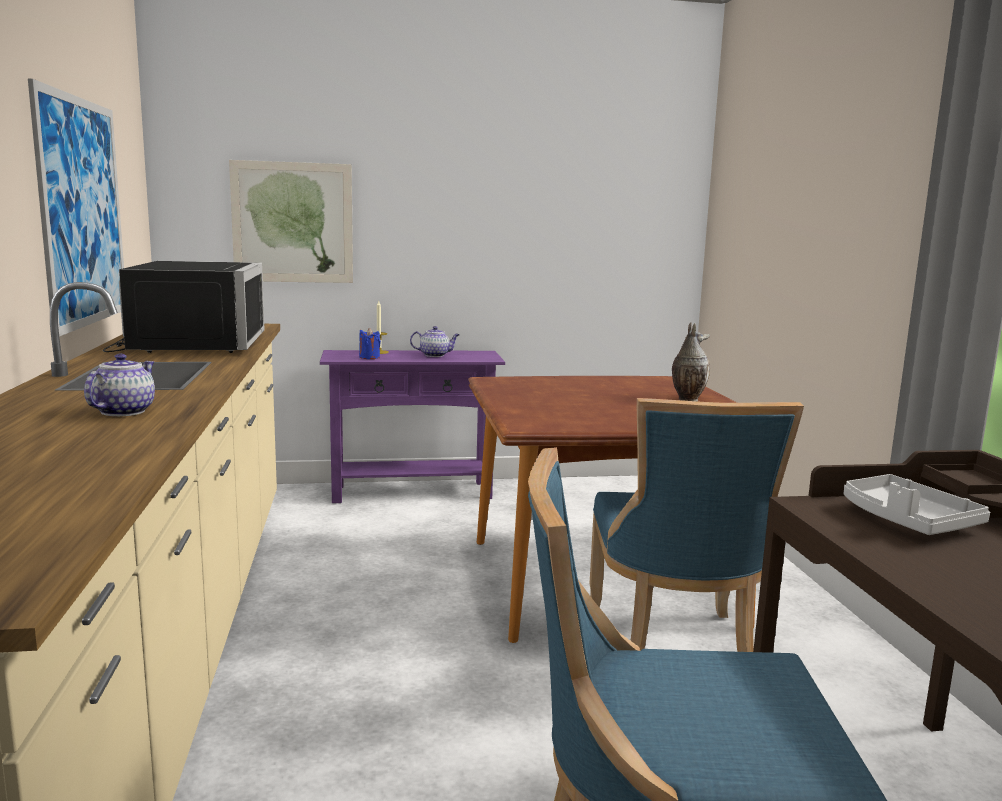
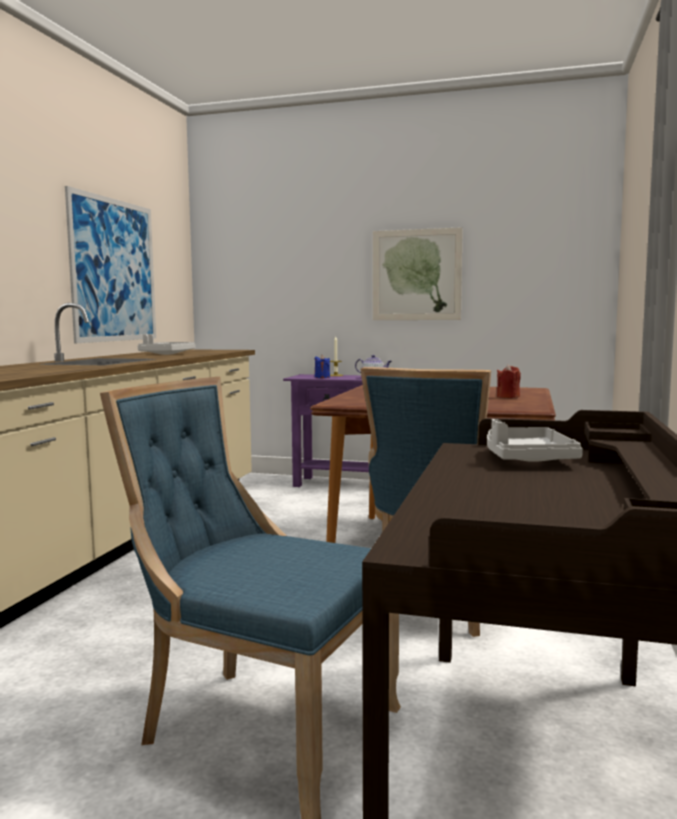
camera: 25 degrees right, 5 degrees down
(124, 411) = (46, 369): teapot -> none
(188, 344) = (167, 354): black microwave -> grey tray
(292, 223) = (280, 281): picture -> picture (416, 275)
(687, 399) = (508, 397): vase -> red candle

